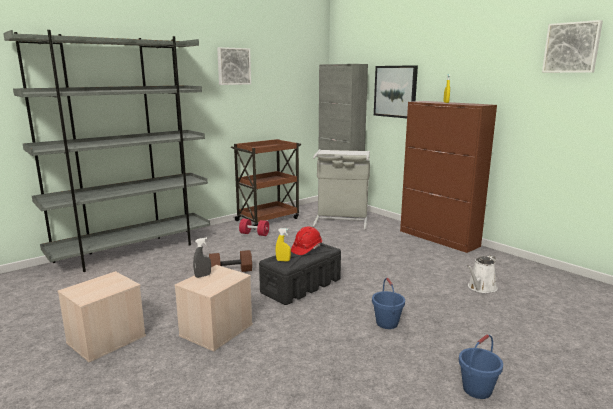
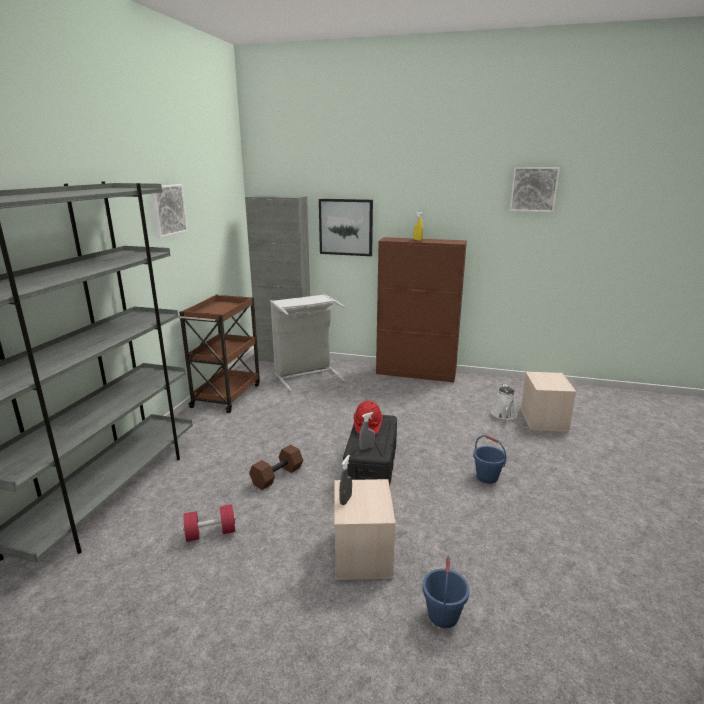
camera: 35 degrees left, 5 degrees up
(106, 340) = (260, 629): beige storage box -> beige storage box (544, 420)
(254, 234) = (238, 419): red dumbbell -> red dumbbell (211, 533)
(283, 260) = (366, 448): yellow spray bottle -> grey spray bottle
(477, 390) = (609, 509): blue bucket -> blue bucket (443, 615)

